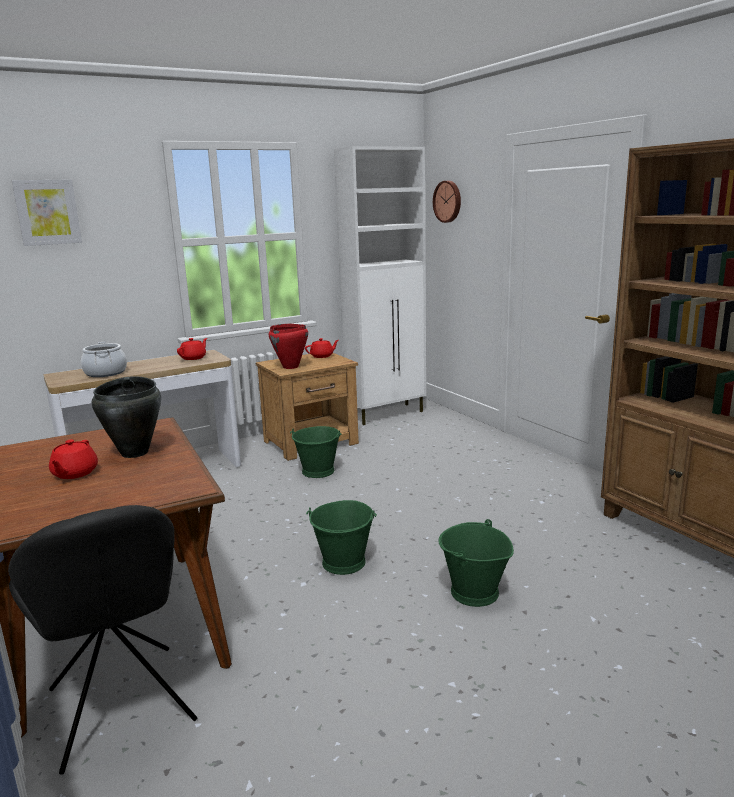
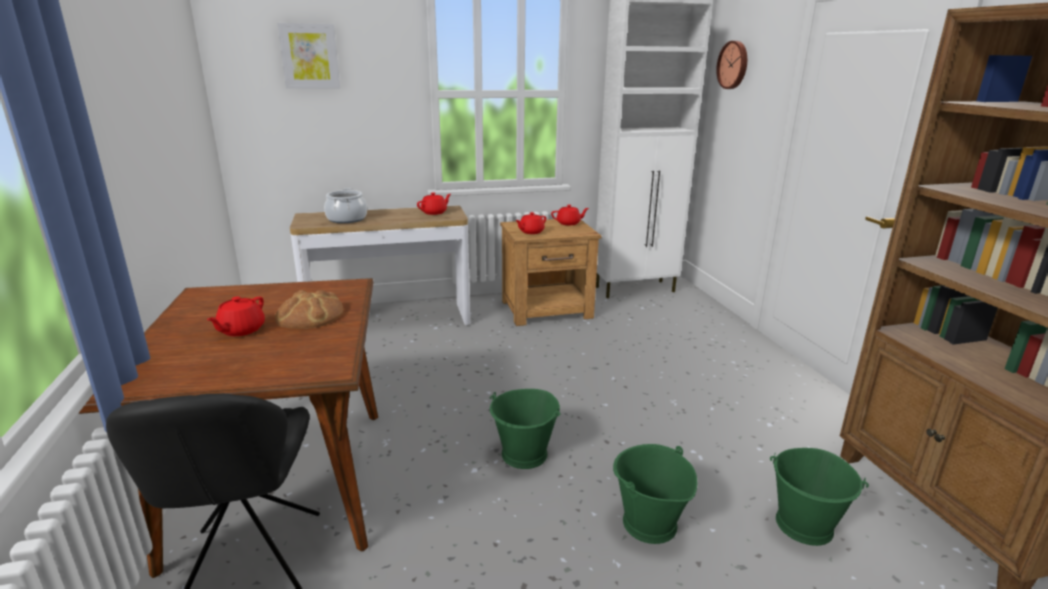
camera: 15 degrees right, 5 degrees up
(135, 452) = (309, 315): black cooking pot -> bread
(290, 367) = (531, 232): red cooking pot -> red teapot
(318, 471) = (541, 343): green bucket -> green bucket (805, 526)

